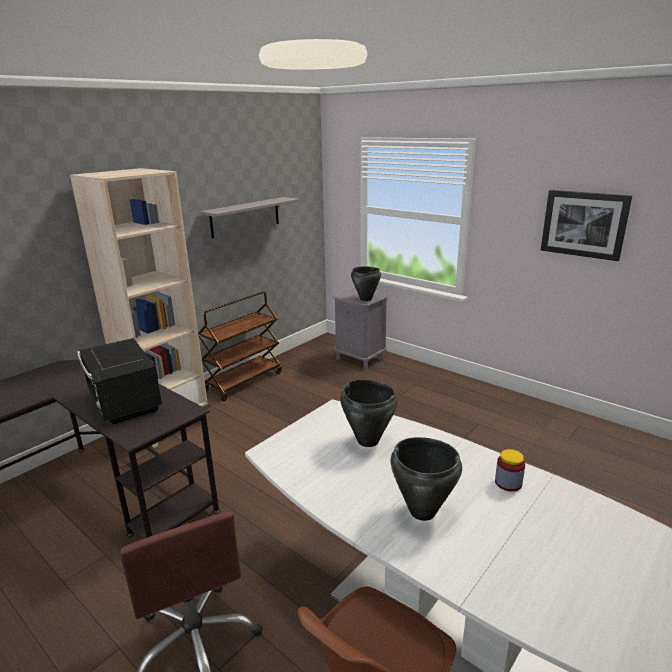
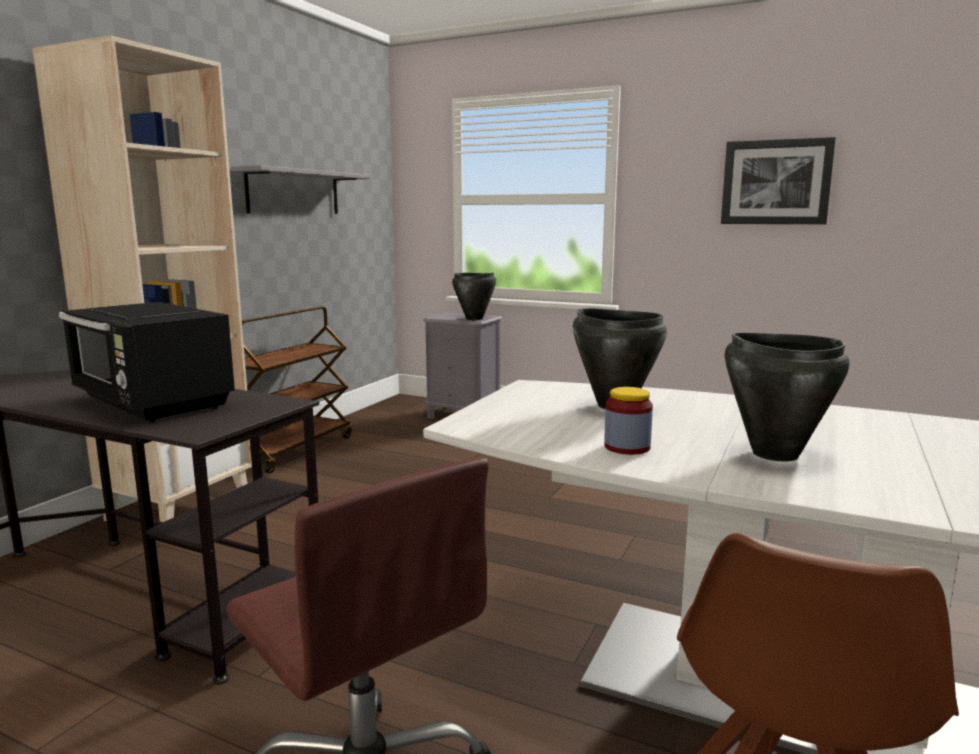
camera: 15 degrees left, 10 degrees down
(508, 483) = (860, 423): jar -> jar (627, 447)

